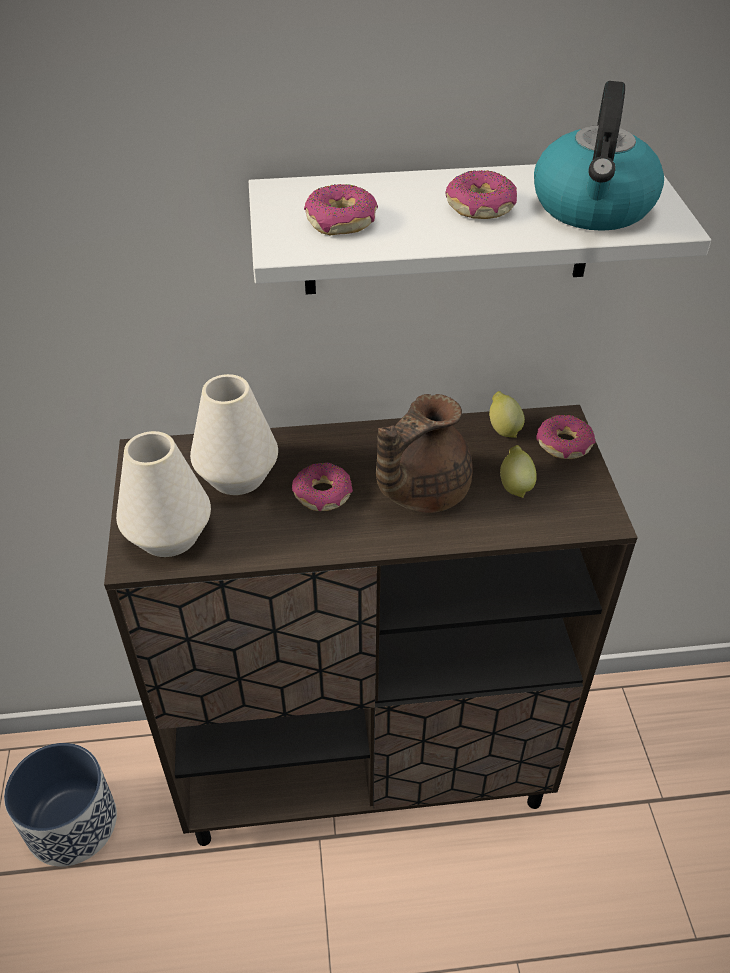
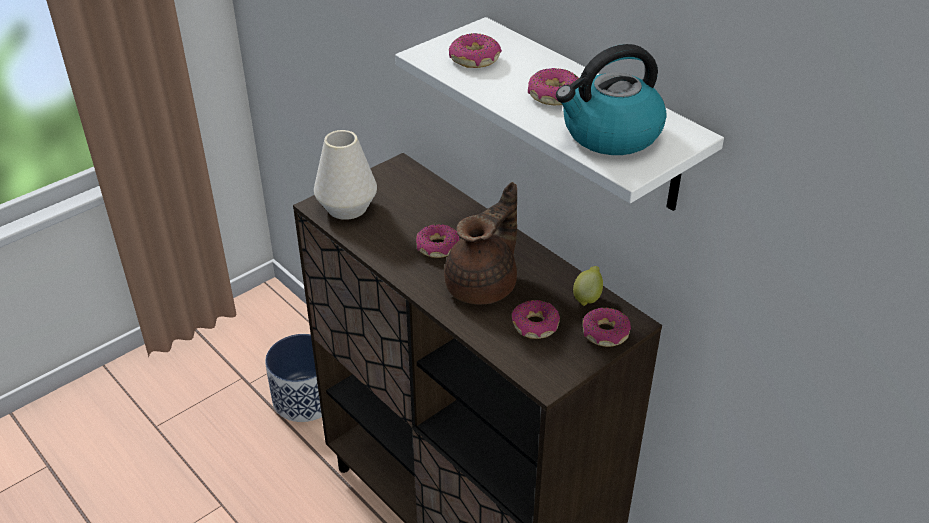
camera: 55 degrees right, 5 degrees down
(238, 476) = (418, 208): white vase -> none
(420, 490) = (484, 285): brown teapot -> brown teapot turned 120 degrees clockwise
(515, 486) = (535, 326): lemon -> donut

